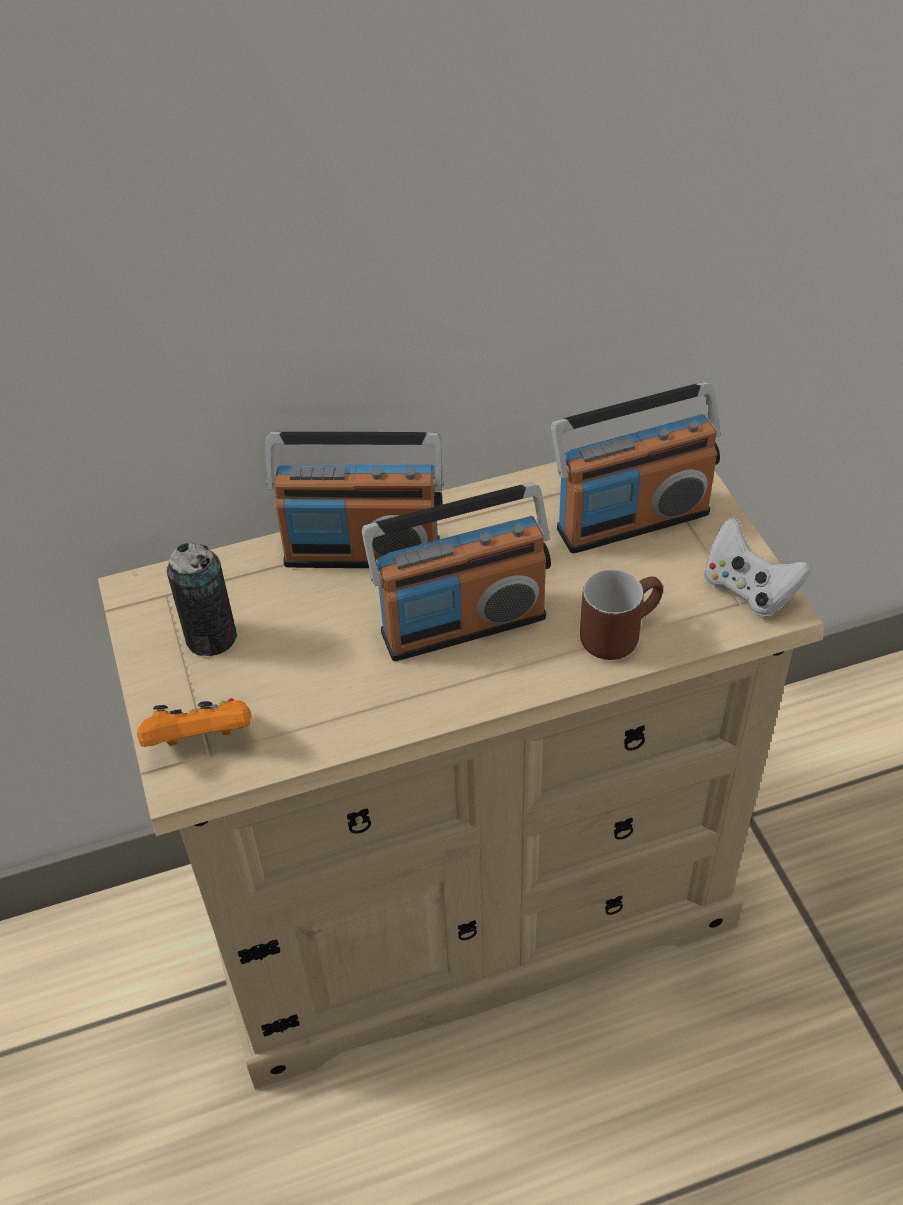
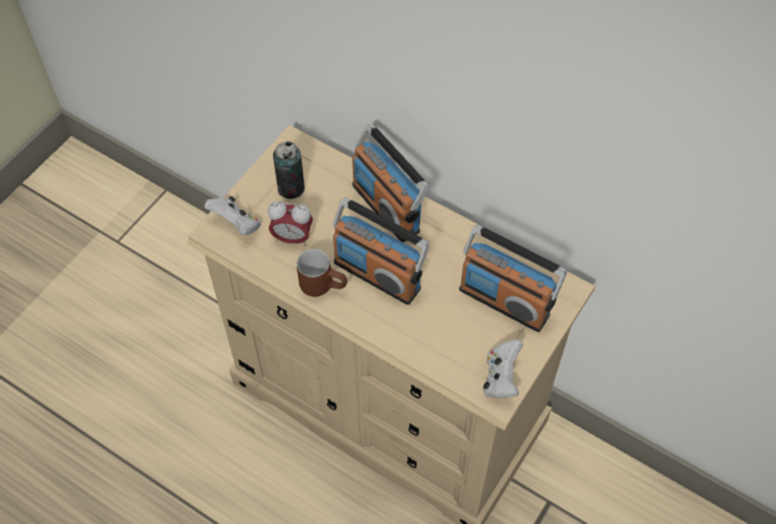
camera: 50 degrees right, 10 degrees up
(201, 741) = (236, 224): orange game controller -> white game controller
(299, 685) = (292, 238): none -> alarm clock
(617, 632) = (425, 339): brown mug -> brown mug (323, 284)

